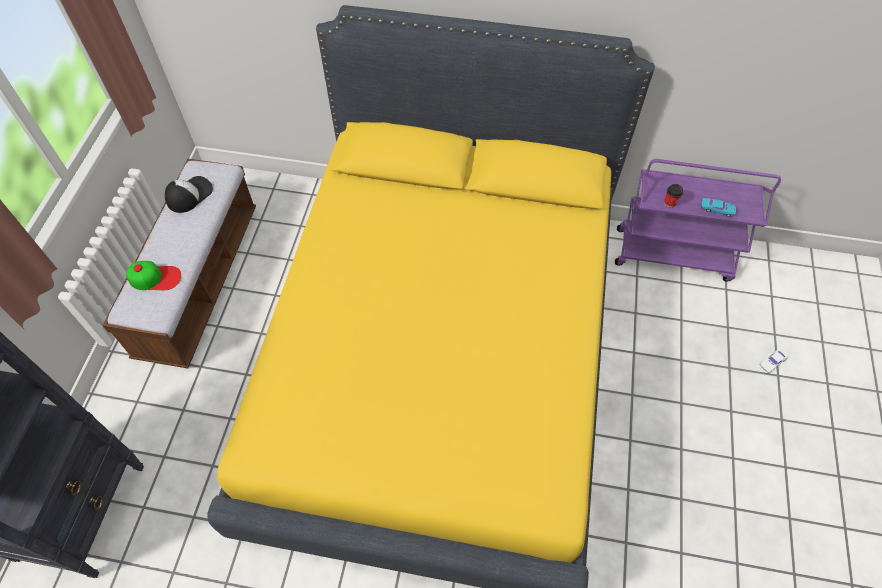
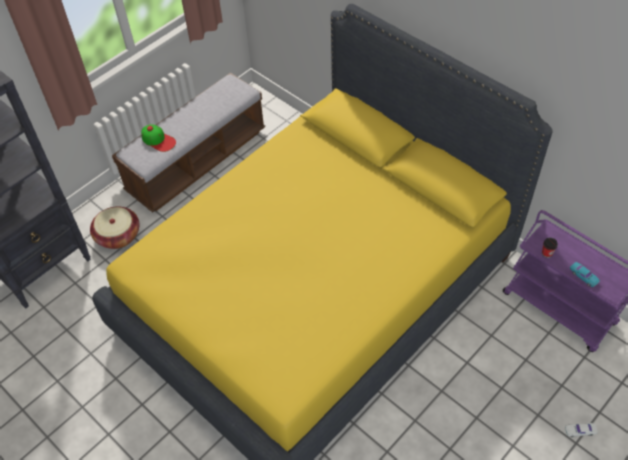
camera: 35 degrees right, 5 degrees down
(160, 418) = (118, 236): none -> basket
(189, 194) = (214, 96): cap -> none

